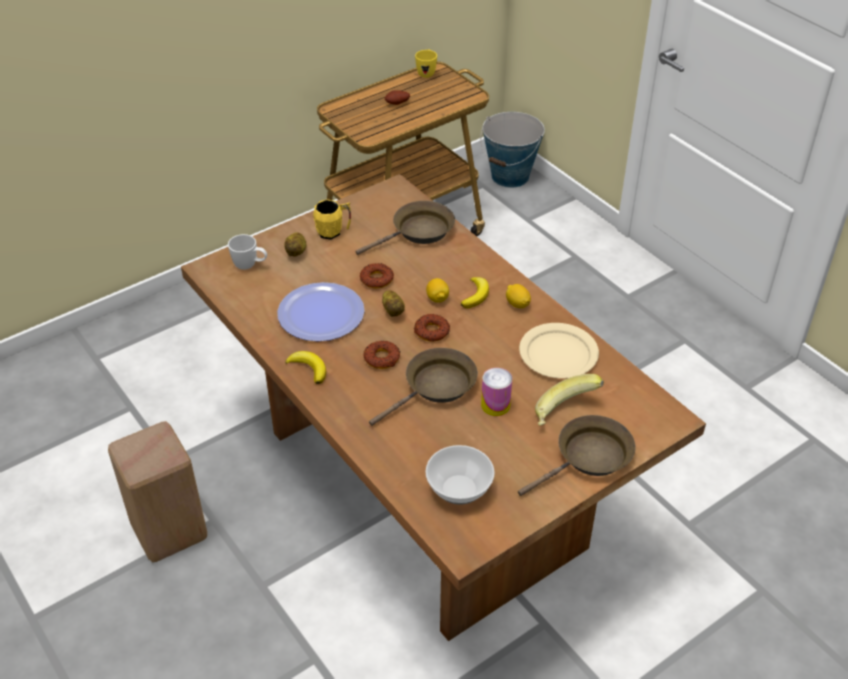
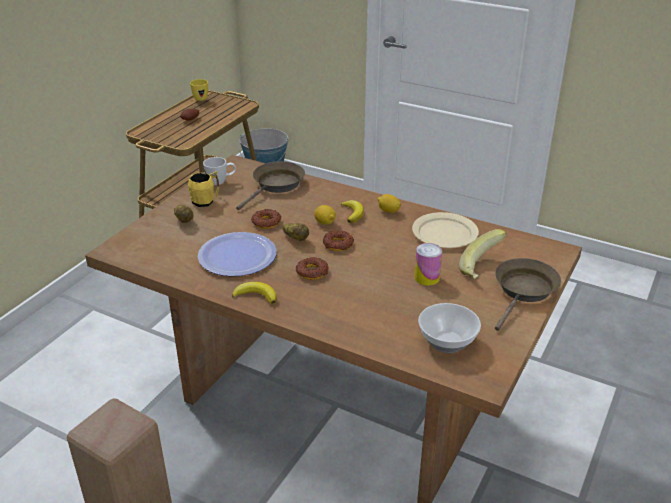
camera: 25 degrees left, 10 degrees down
(250, 266) = (150, 239): white mug -> white mug (221, 182)
(436, 387) = (371, 279): brown frying pan -> none

